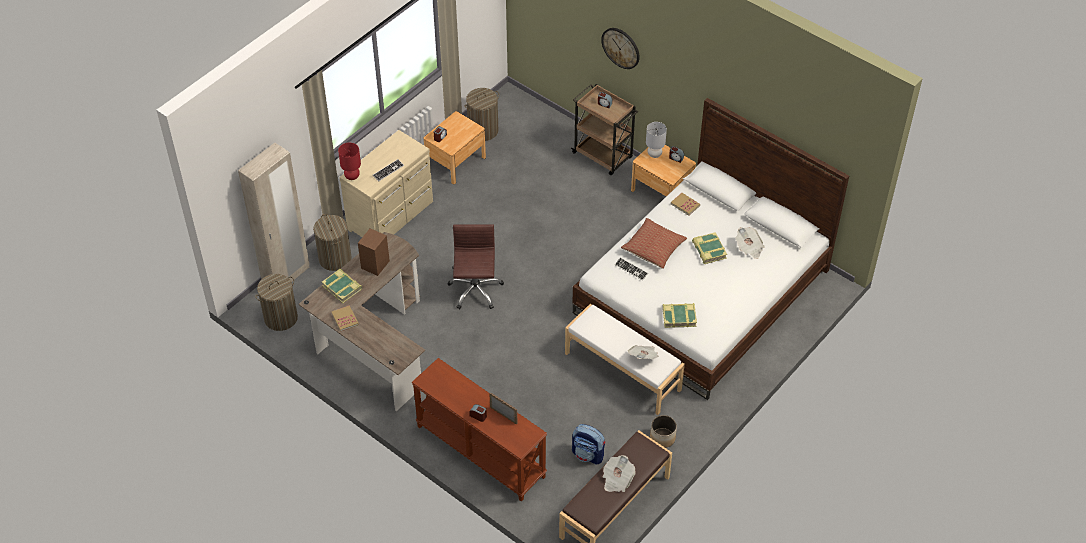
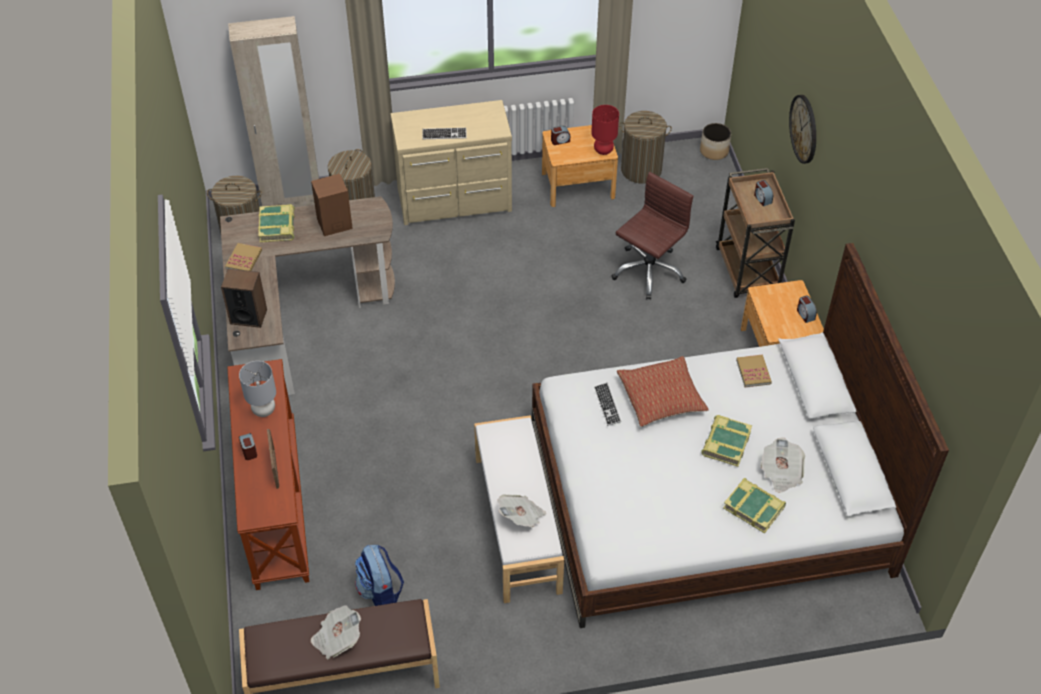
camera: 40 degrees right, 0 degrees up
(352, 176) = (402, 119): red table lamp -> red table lamp (603, 150)
(387, 348) = (248, 316): none -> speaker
(475, 290) = (455, 329): brown office chair -> brown office chair (648, 271)
(654, 154) = (783, 295): grey table lamp -> grey table lamp (264, 410)
(662, 438) = (481, 634): planter -> planter (713, 151)
(679, 317) = (606, 497): book -> book (754, 507)

